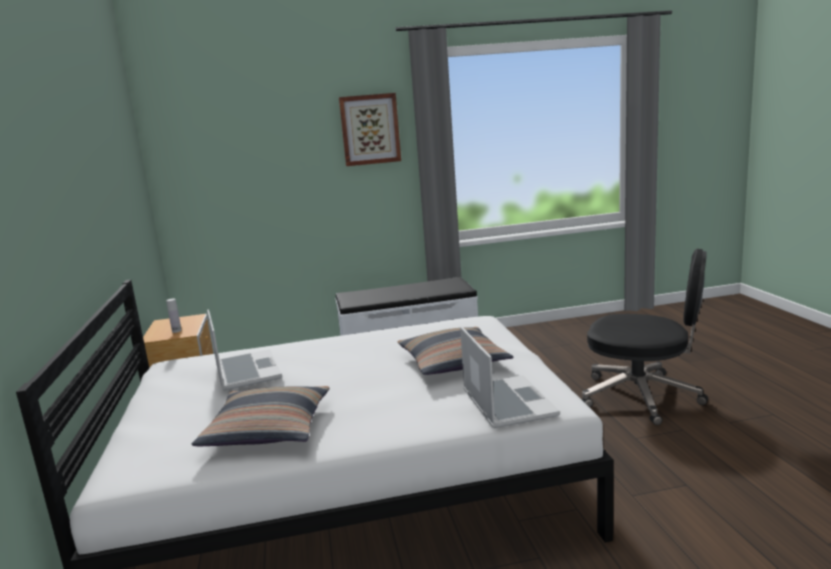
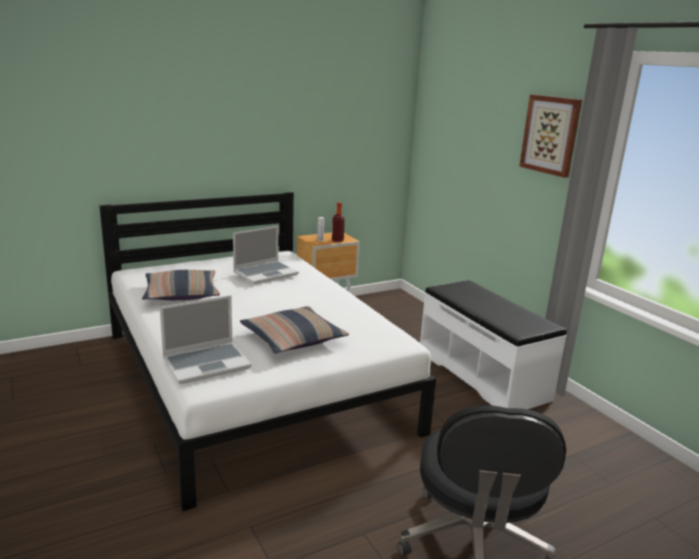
camera: 70 degrees right, 5 degrees up
(190, 323) = (337, 240): none -> bottle

